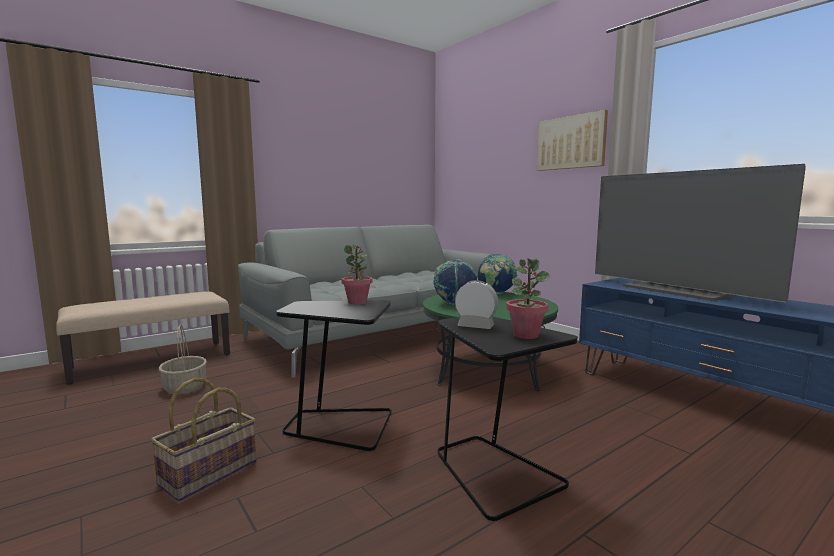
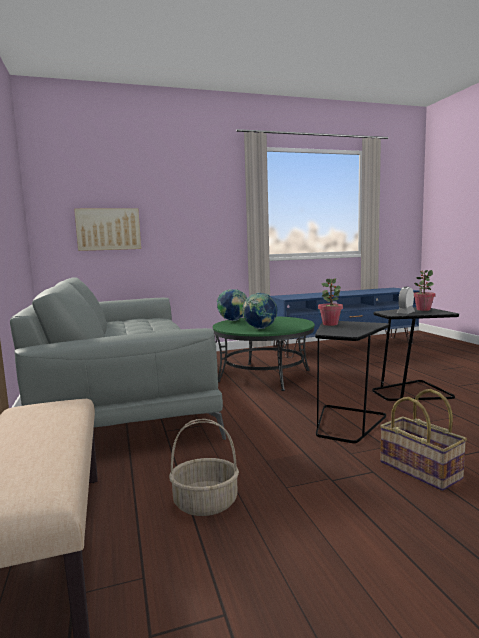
camera: 70 degrees left, 0 degrees up
(571, 142) = (207, 203): picture -> picture (108, 229)
(677, 291) = (318, 294): television -> none

